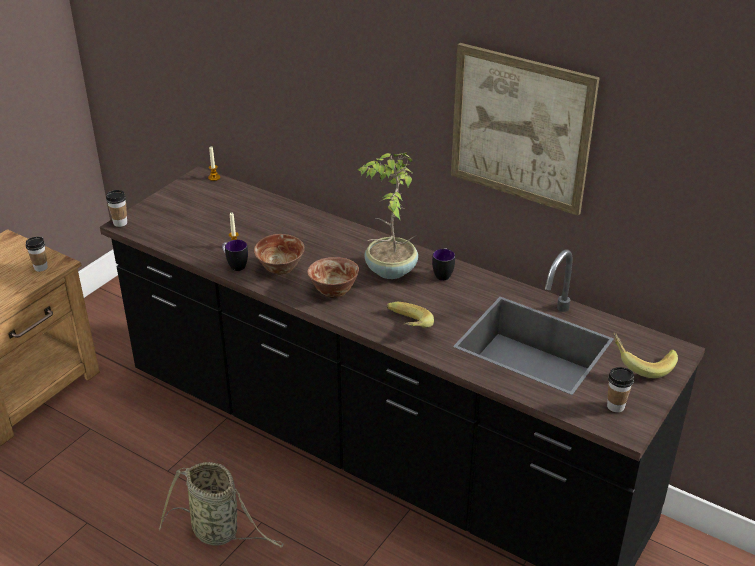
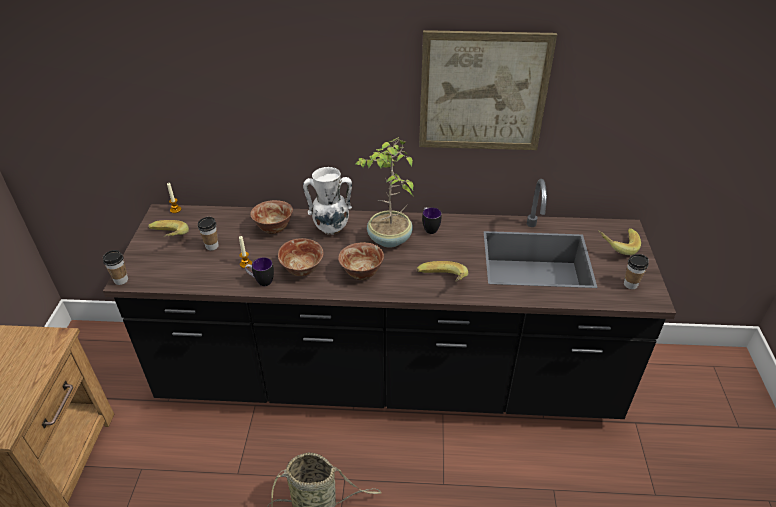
camera: 30 degrees left, 5 degrees up
(41, 267) = (41, 349): cup -> cup (212, 246)
(185, 202) = (167, 239): none -> banana
(288, 223) = (273, 228): none -> bowl
(341, 241) = (330, 228): none -> white vase

